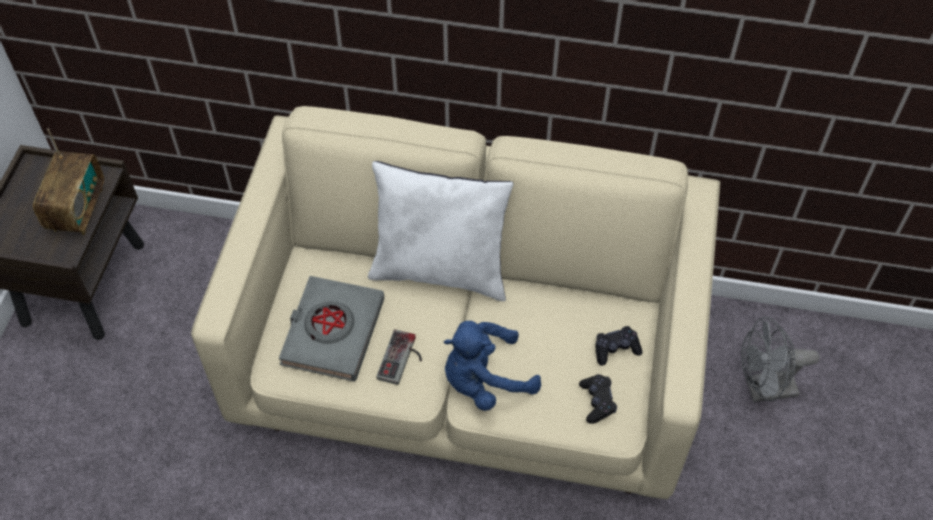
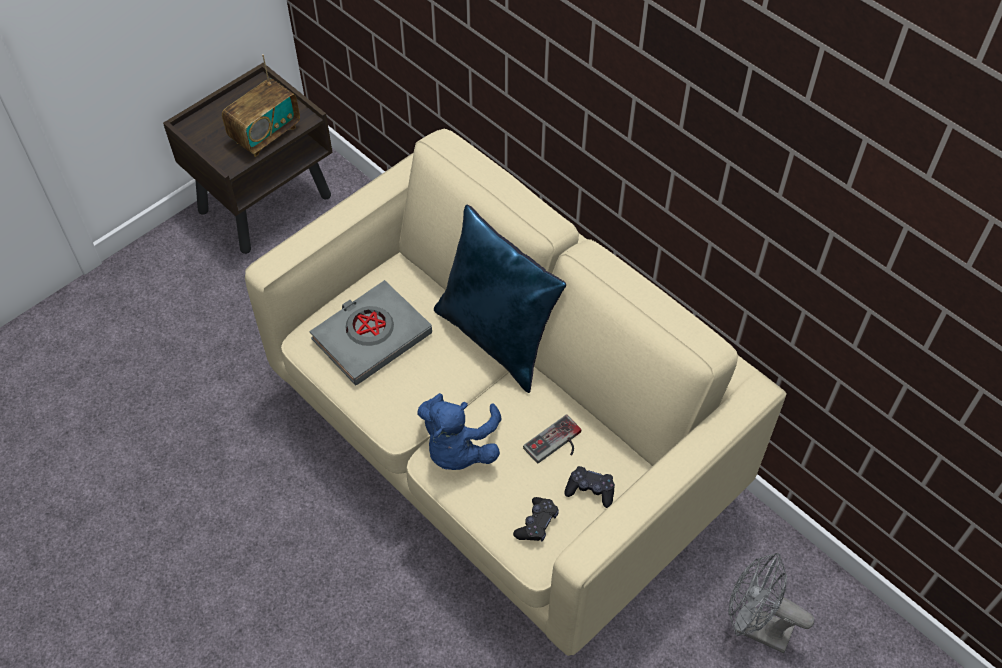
camera: 35 degrees right, 0 degrees up
(403, 359) = (407, 391): game controller -> game controller (556, 445)
(441, 270) = (498, 337): white pillow -> blue pillow
(484, 381) = (458, 448): blue plush toy -> blue plush toy turned 90 degrees counterclockwise

